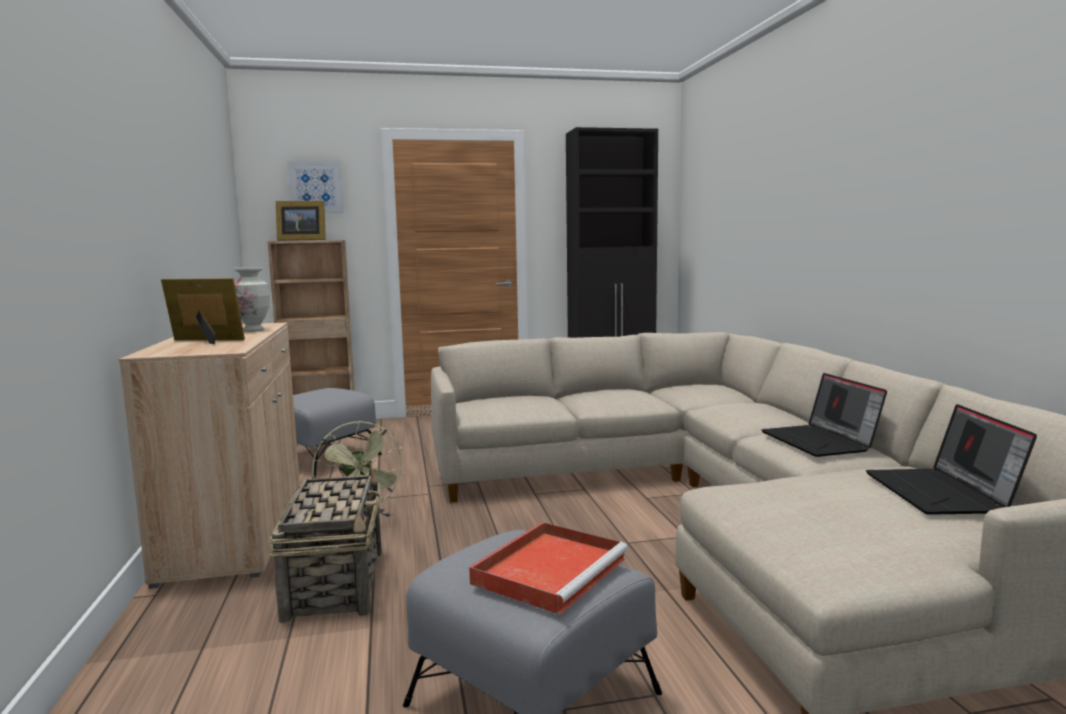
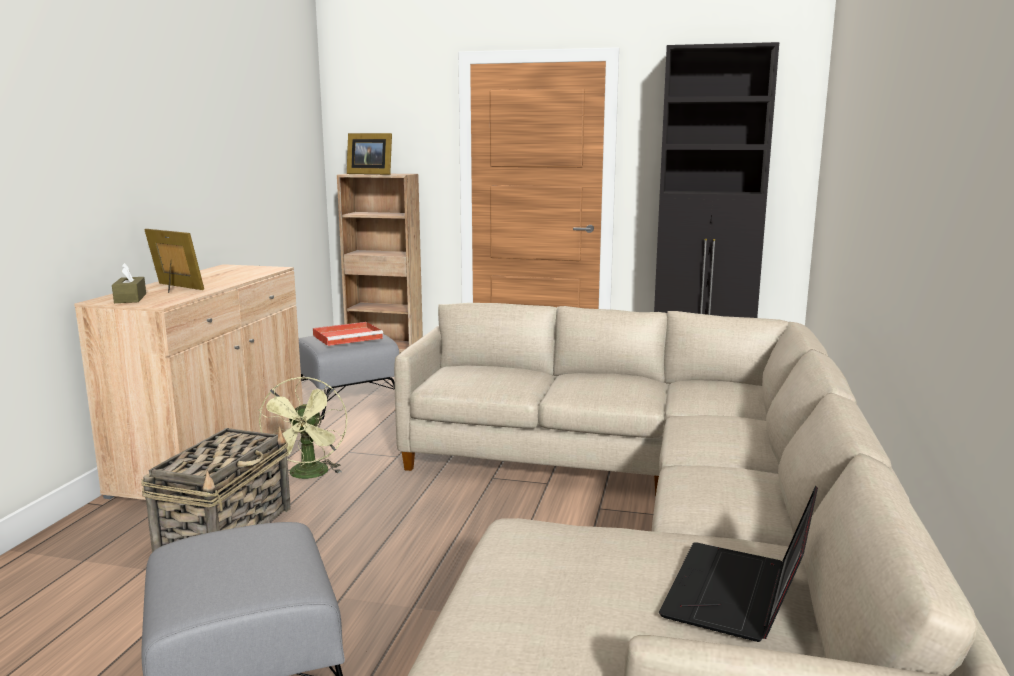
camera: 25 degrees right, 5 degrees up
(180, 350) = (130, 298): none -> brown tissue box
(253, 330) = (241, 276): vase -> none
(316, 187) = (393, 117): picture -> none
(550, 569) = (241, 571): red tray -> red tray (349, 336)
(821, 442) = (730, 491): laptop -> none

